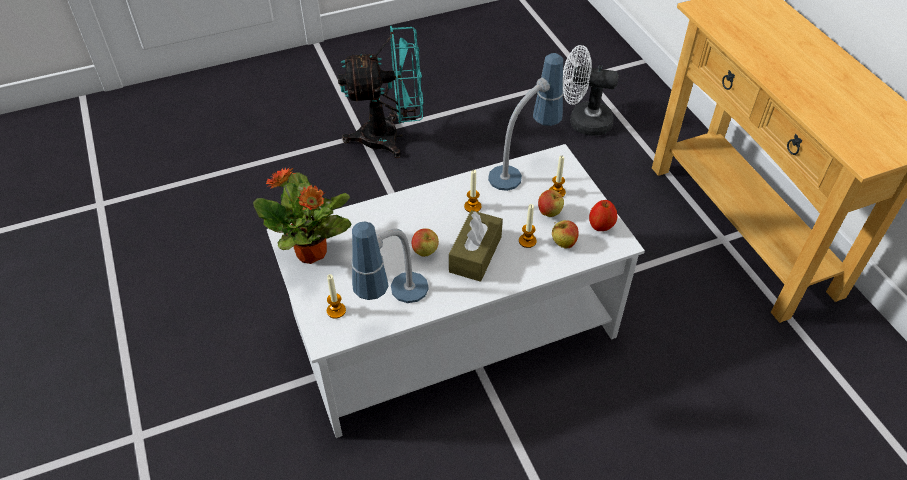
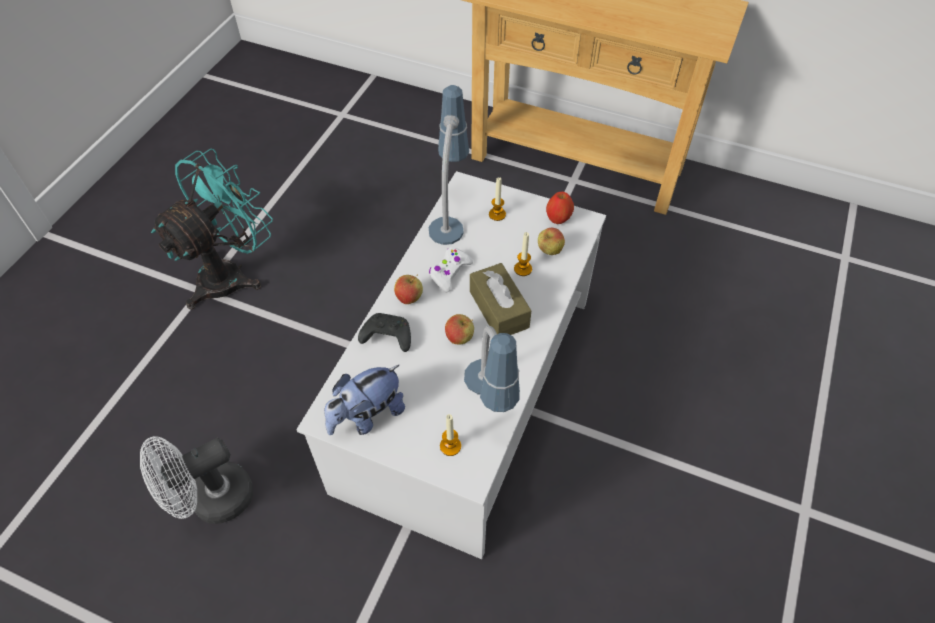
camera: 45 degrees left, 5 degrees up
(312, 253) = (367, 416): potted plant -> plush toy
(381, 216) = (386, 337): none -> black game controller
(472, 206) = (449, 272): candle -> white game controller
(549, 213) = (511, 235): apple -> apple (409, 298)
(583, 121) = (381, 154): white fan -> white fan (212, 501)

